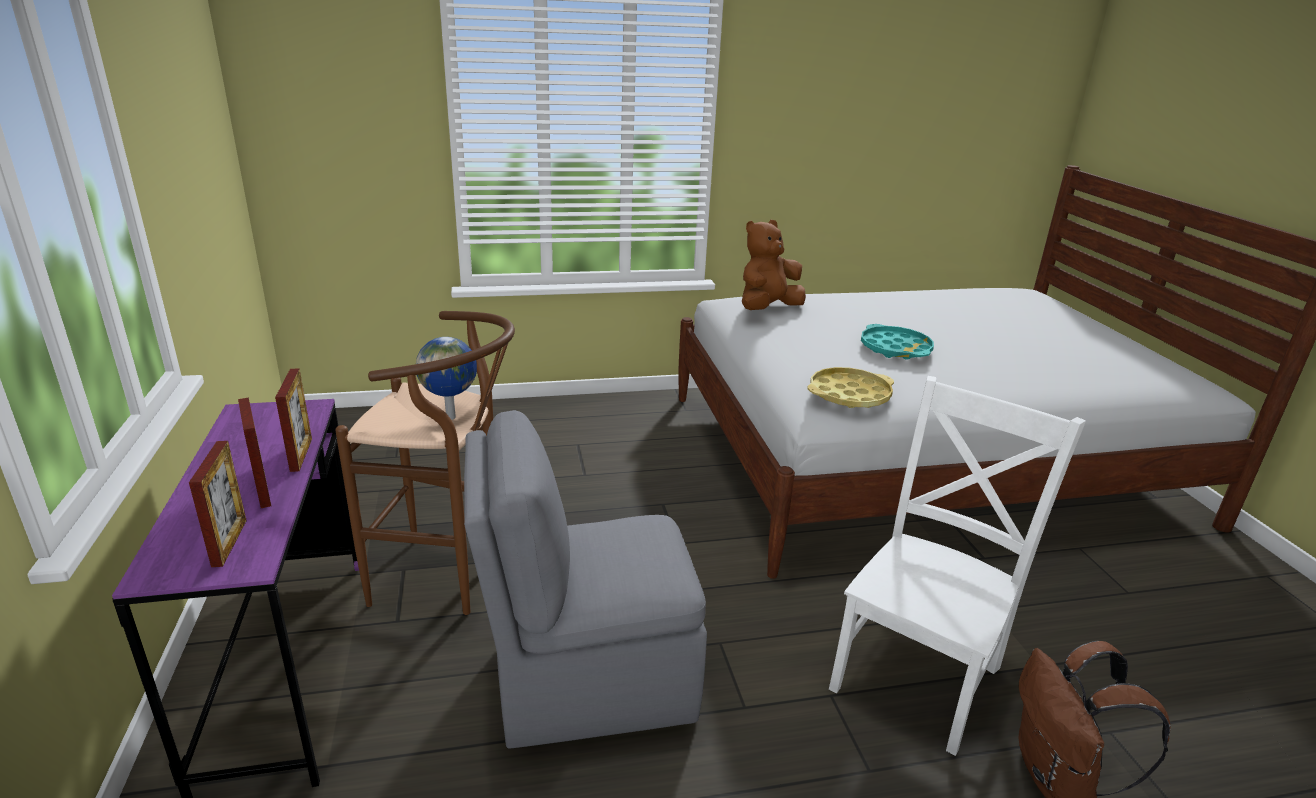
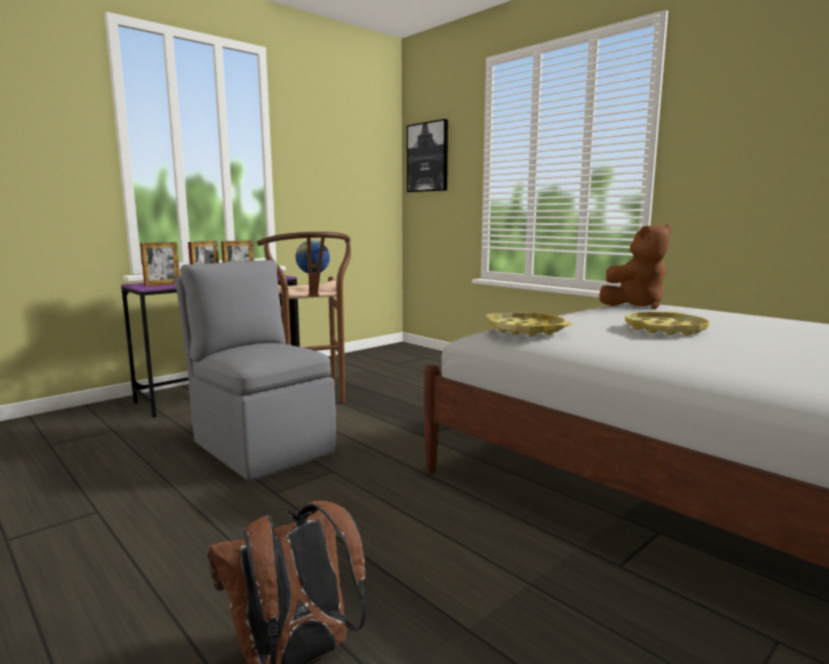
camera: 60 degrees right, 15 degrees down
(306, 87) = (428, 157): none -> picture
(767, 309) = (635, 305): brown plush toy -> brown plush toy turned 135 degrees clockwise
(895, 348) = (665, 330): turquoise tray -> yellow tray
(919, 673) = (378, 555): white chair -> none

